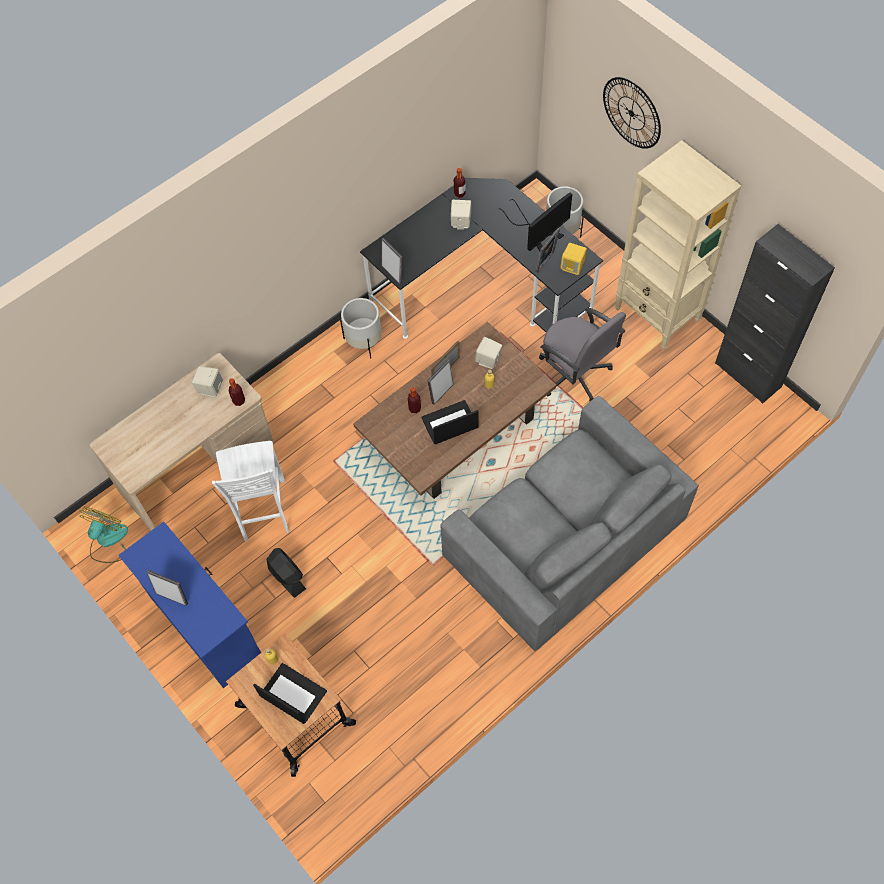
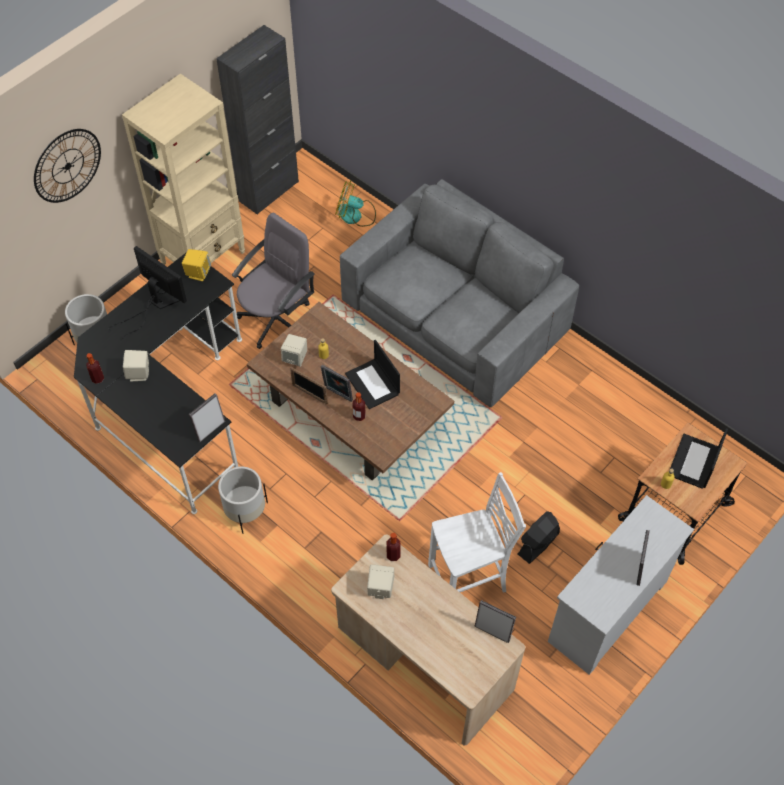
camera: 100 degrees left, 5 degrees down
(108, 541) = (532, 739): fan -> fan (355, 215)
(206, 626) = (607, 611): blue dresser -> white dresser
(546, 263) = (193, 294): picture frame -> picture frame (493, 631)

